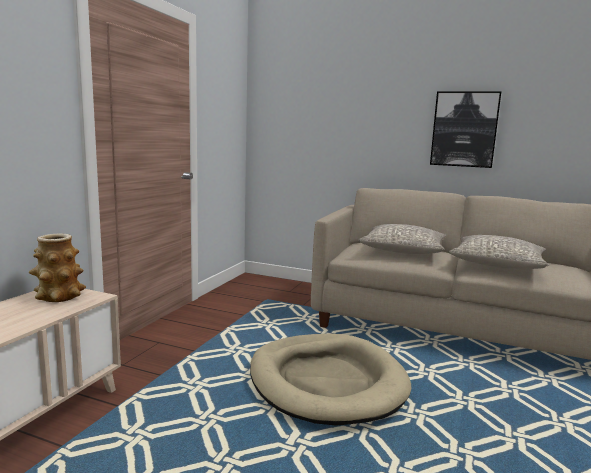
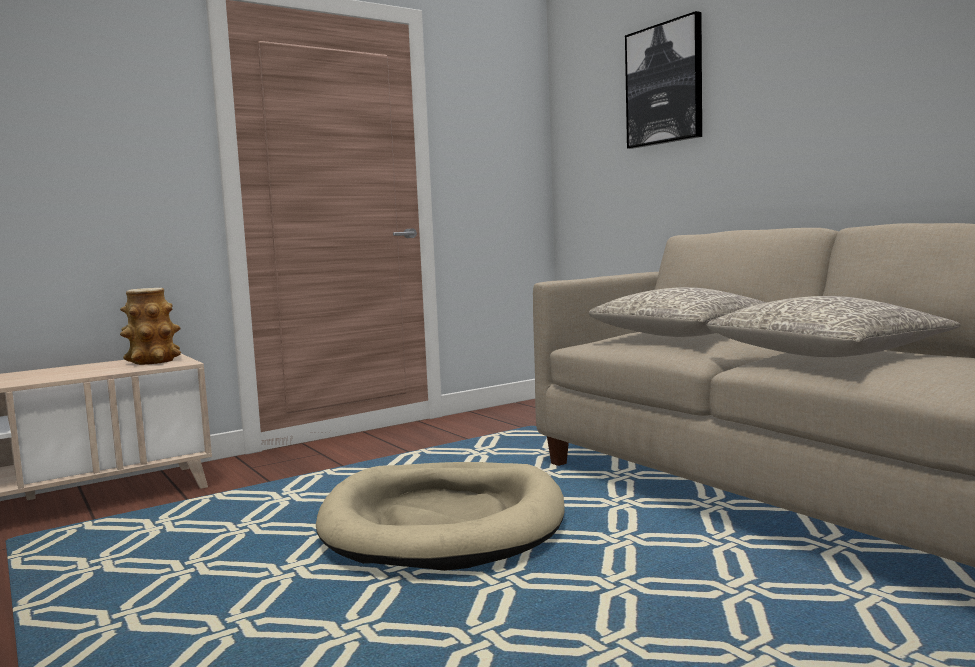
camera: 35 degrees right, 5 degrees down
(464, 129) = (859, 101): picture -> picture (664, 84)

